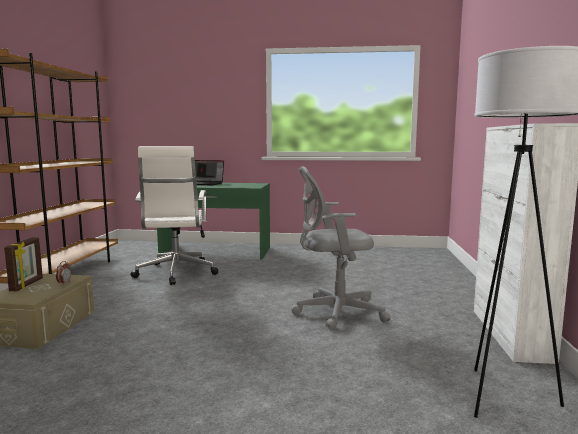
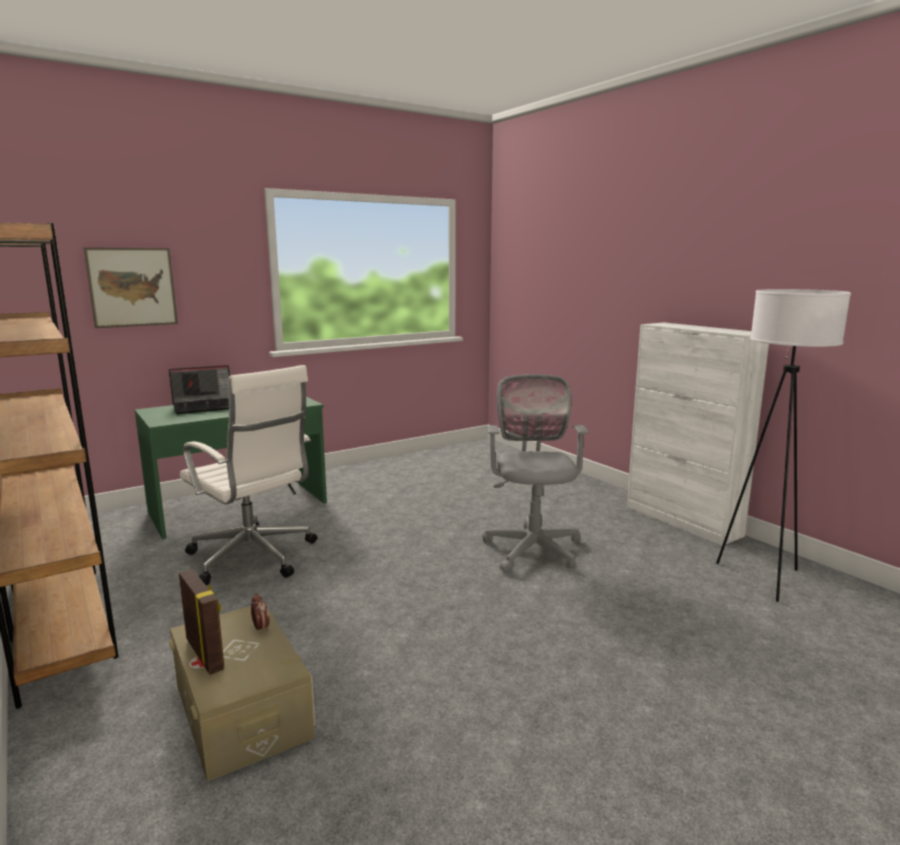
camera: 40 degrees left, 5 degrees up
(185, 112) = (132, 287): none -> picture
(335, 312) = (533, 547): grey office chair -> grey office chair turned 135 degrees clockwise

